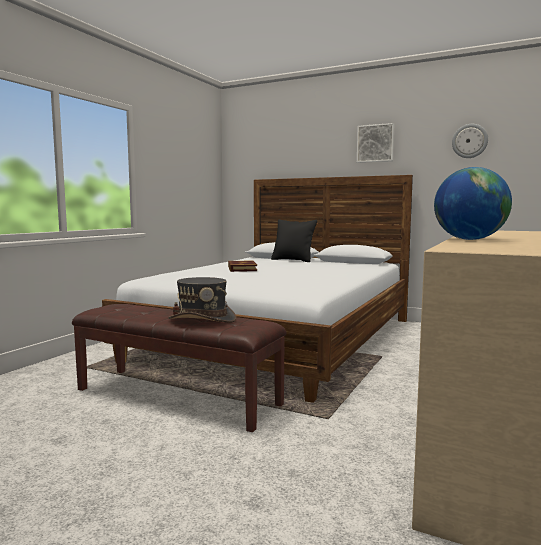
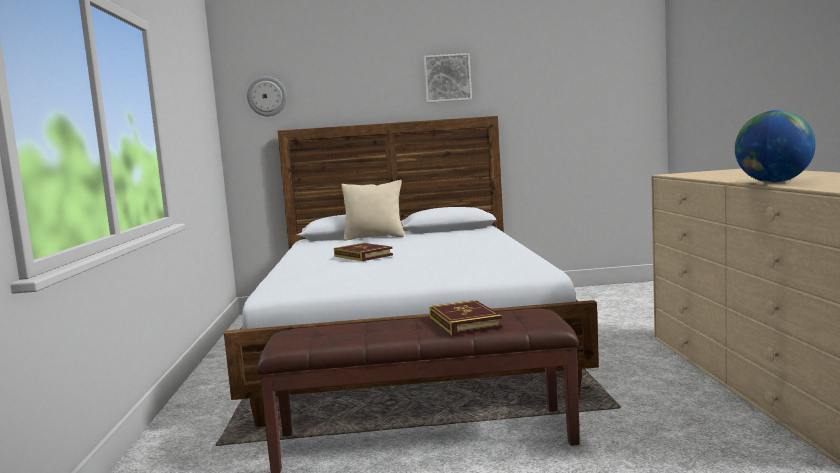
camera: 30 degrees left, 0 degrees up
(202, 319) = (464, 322): grey hat -> book
(293, 260) = (374, 237): black pillow -> beige pillow
(469, 141) = (555, 75): wall clock -> wall clock (267, 96)

